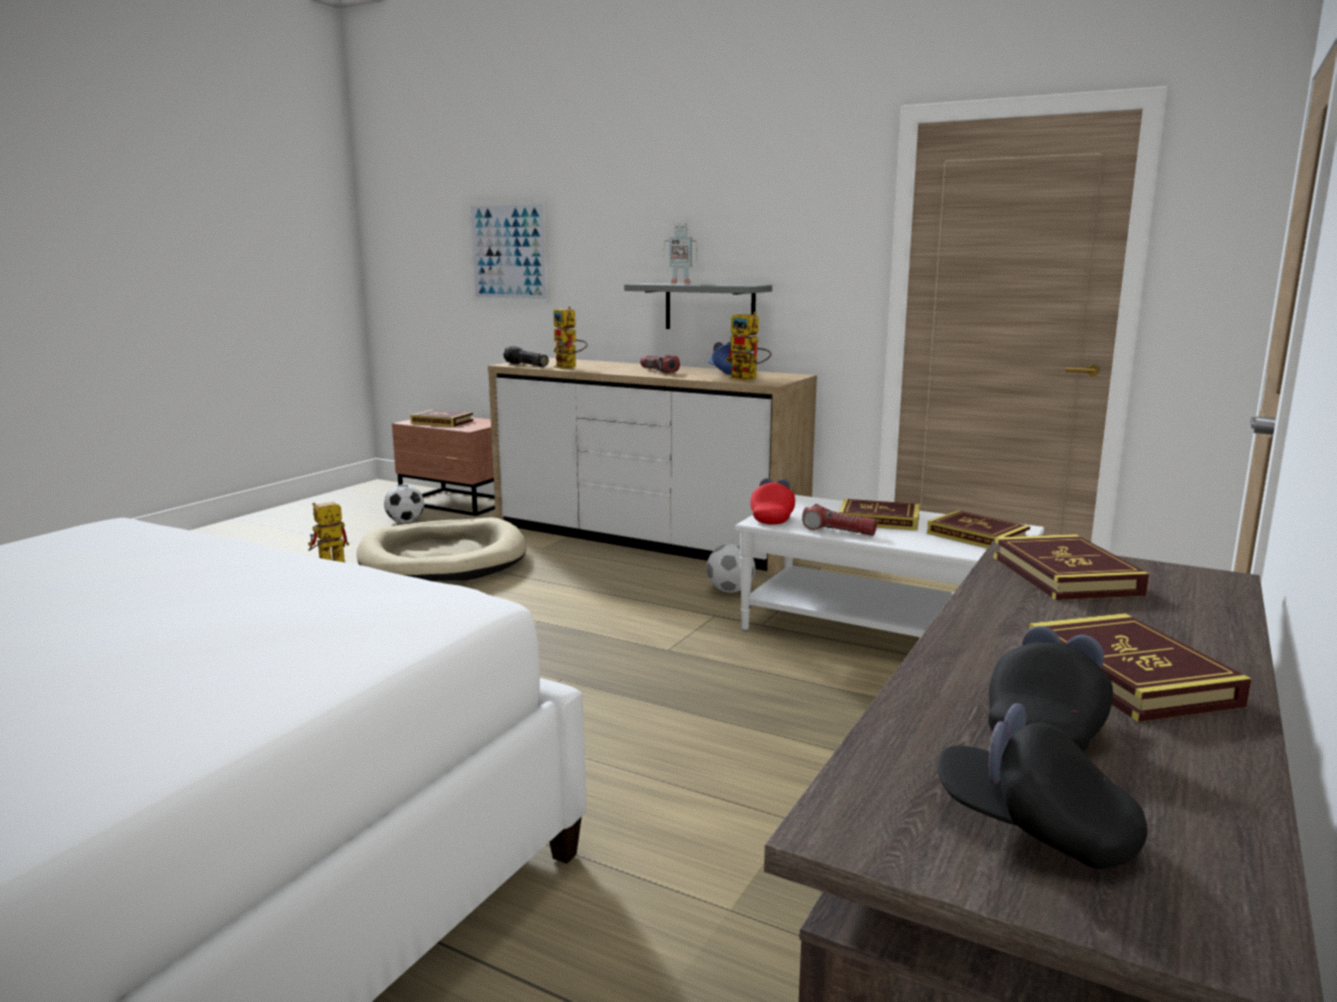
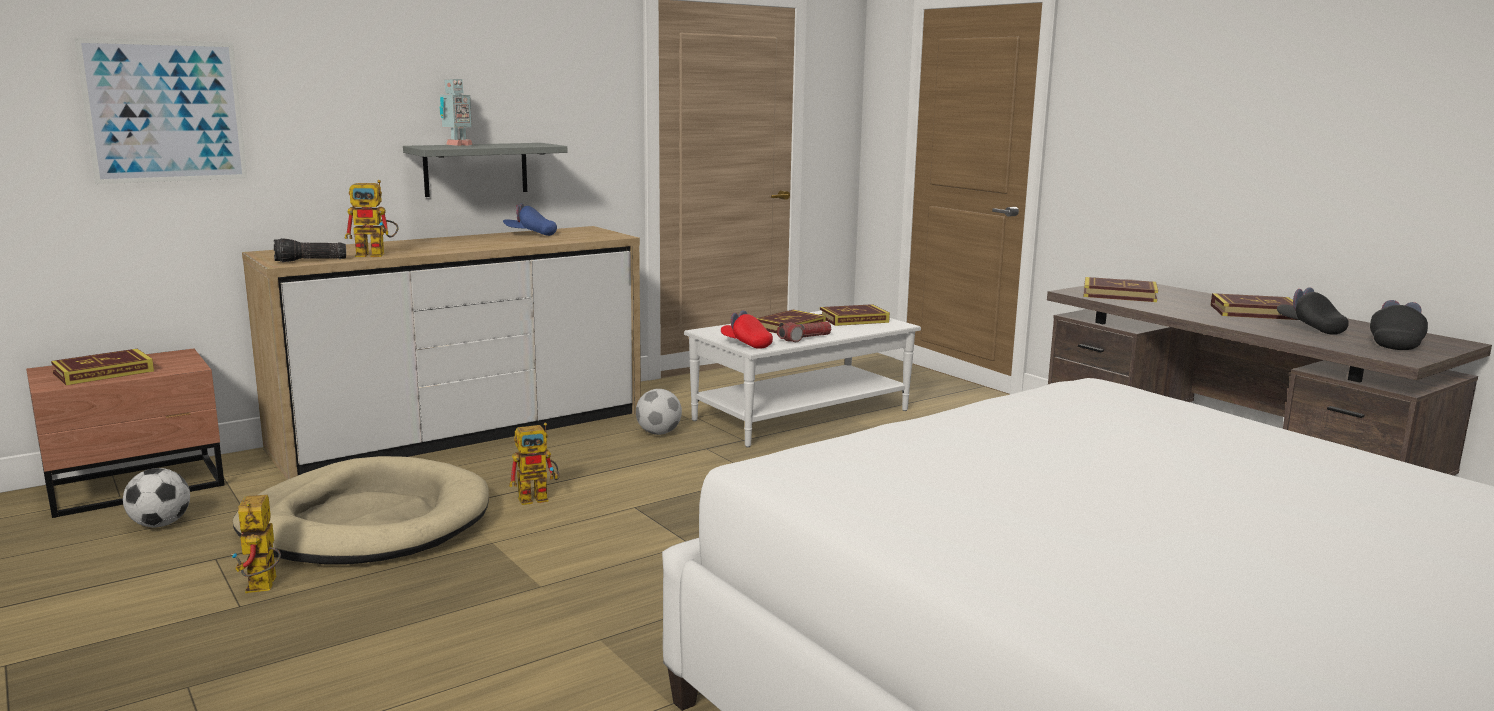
camera: 65 degrees left, 0 degrees up
(658, 371) = (473, 243): flashlight -> none
(749, 379) = (582, 236): toy robot -> toy robot (539, 497)
(1034, 828) = (1395, 343): black cap -> black cap turned 150 degrees clockwise

